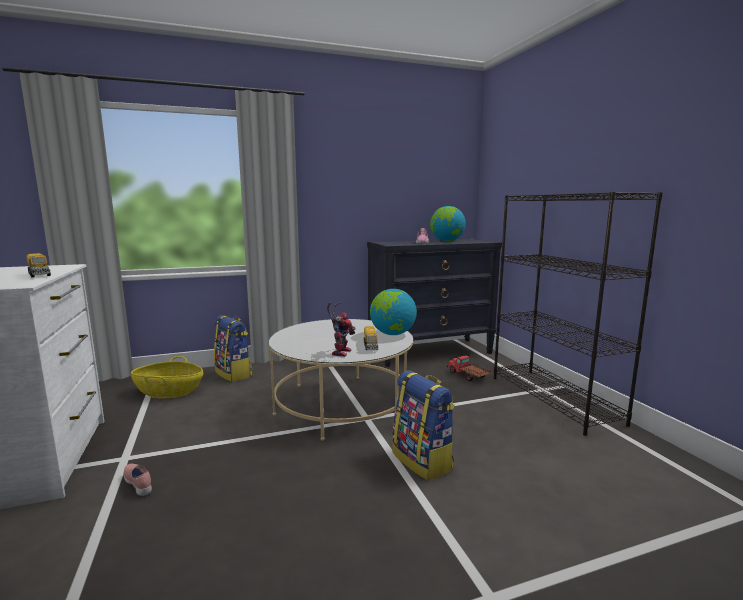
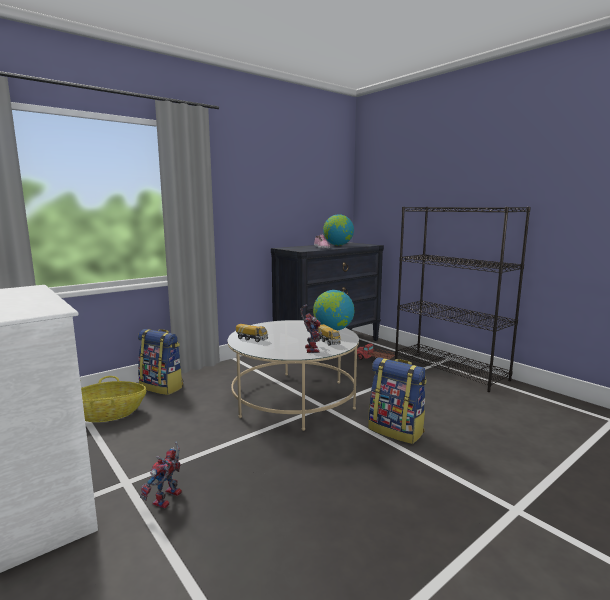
camera: 20 degrees left, 0 degrees up
(39, 275) = (36, 299): toy truck -> toy truck (252, 339)
(139, 484) = (167, 501): pink shoe -> toy robot

